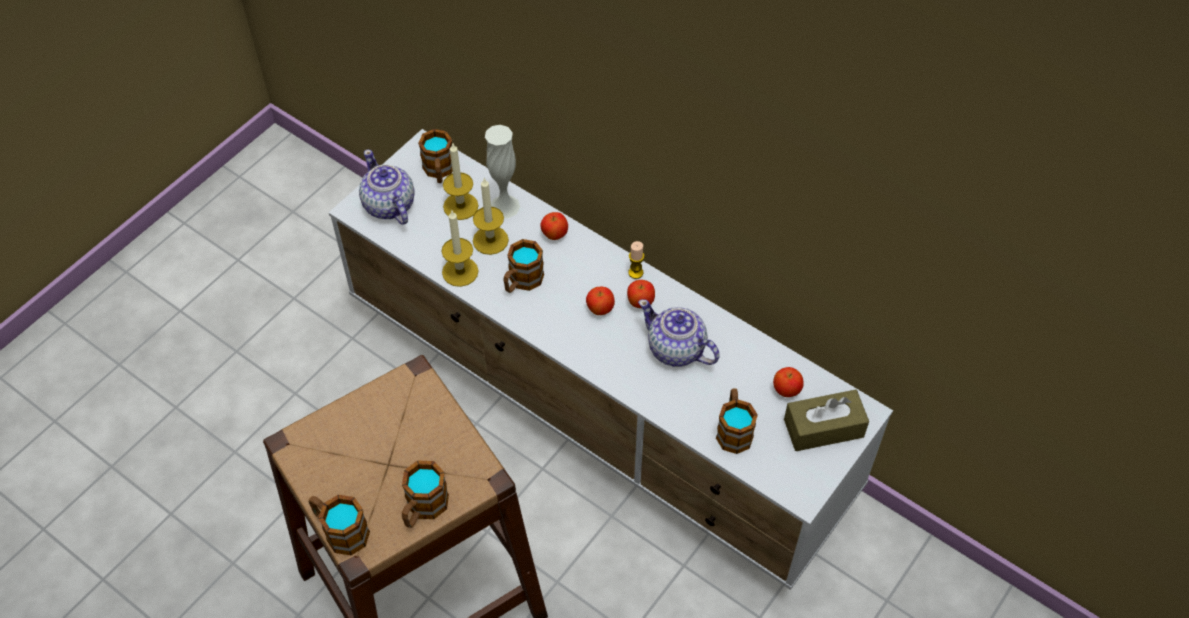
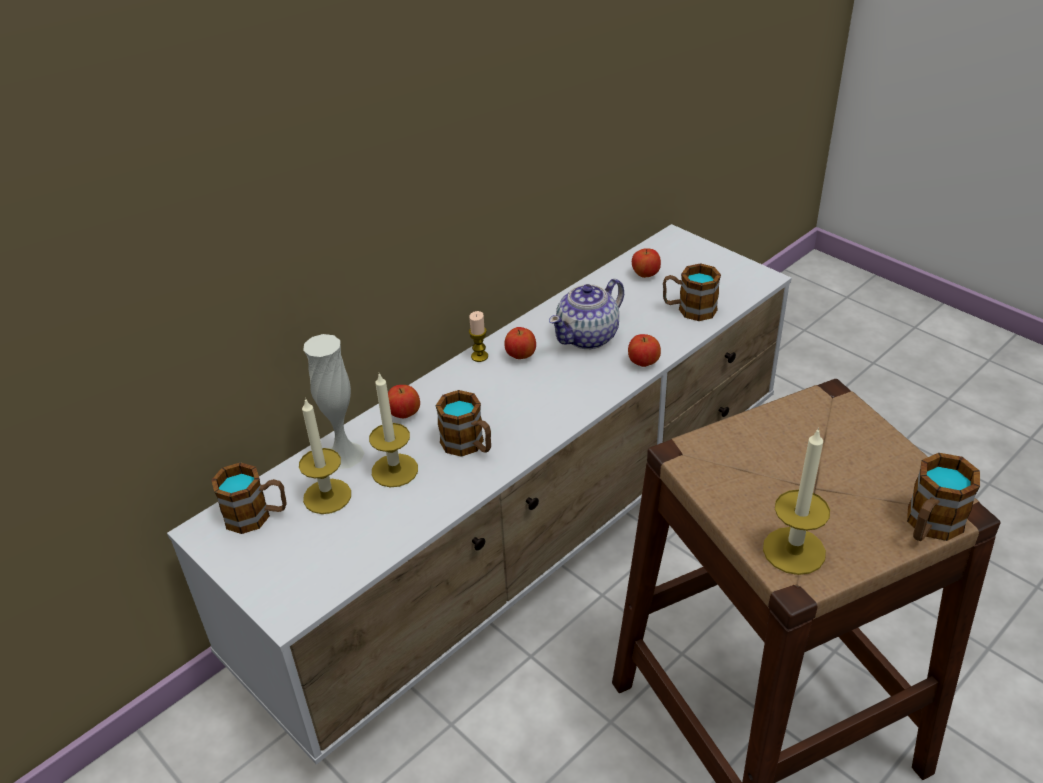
camera: 80 degrees left, 15 degrees down
(389, 206) = (297, 572): teapot -> none
(423, 508) = (883, 449): mug -> none
(460, 271) = (437, 501): candle -> candle (794, 550)
(600, 309) = (524, 386): apple -> apple (643, 363)
(823, 428) = (689, 259): brown tissue box -> none

